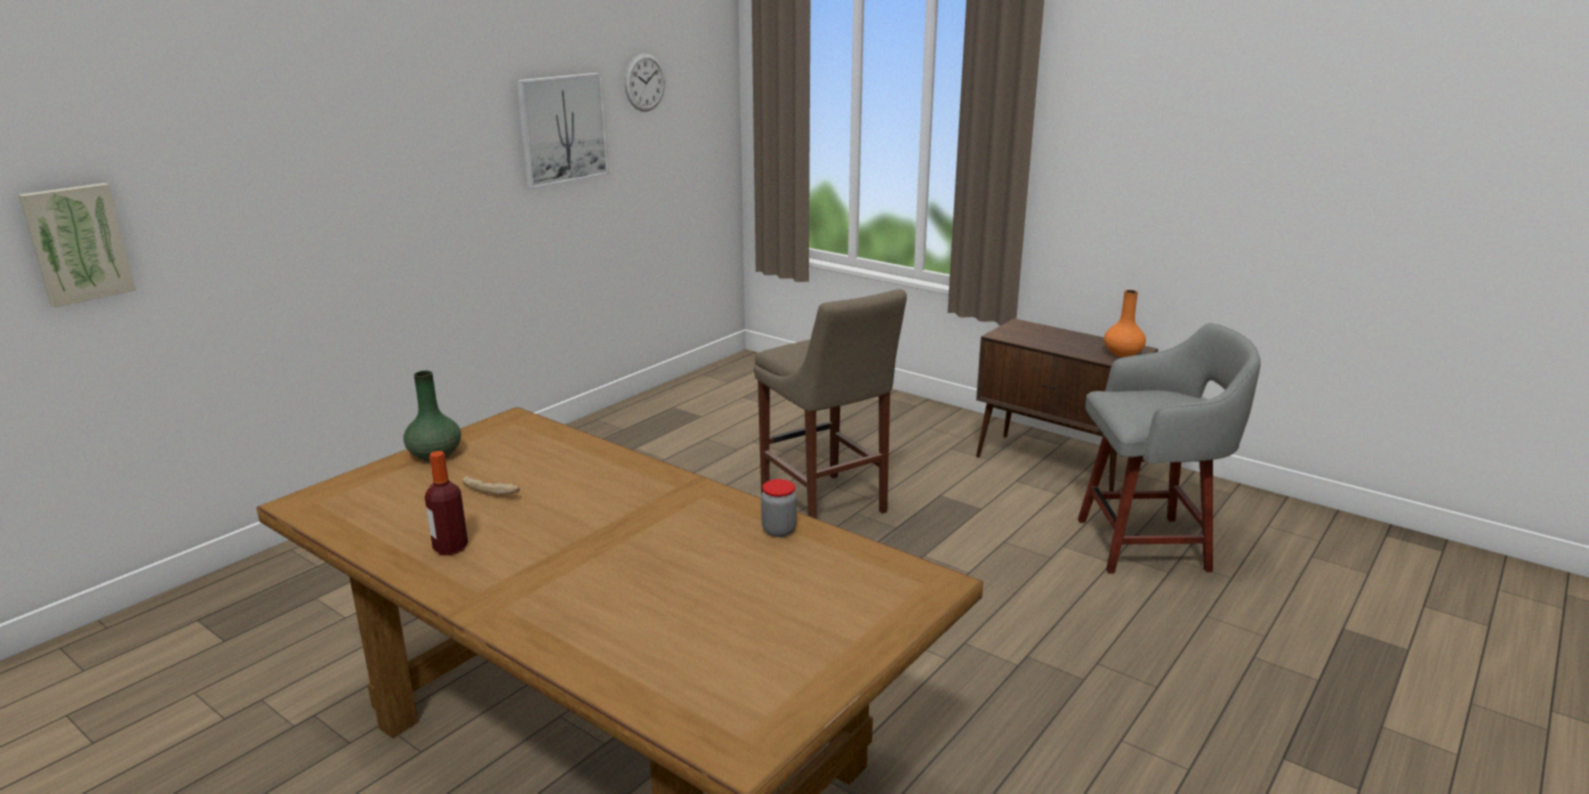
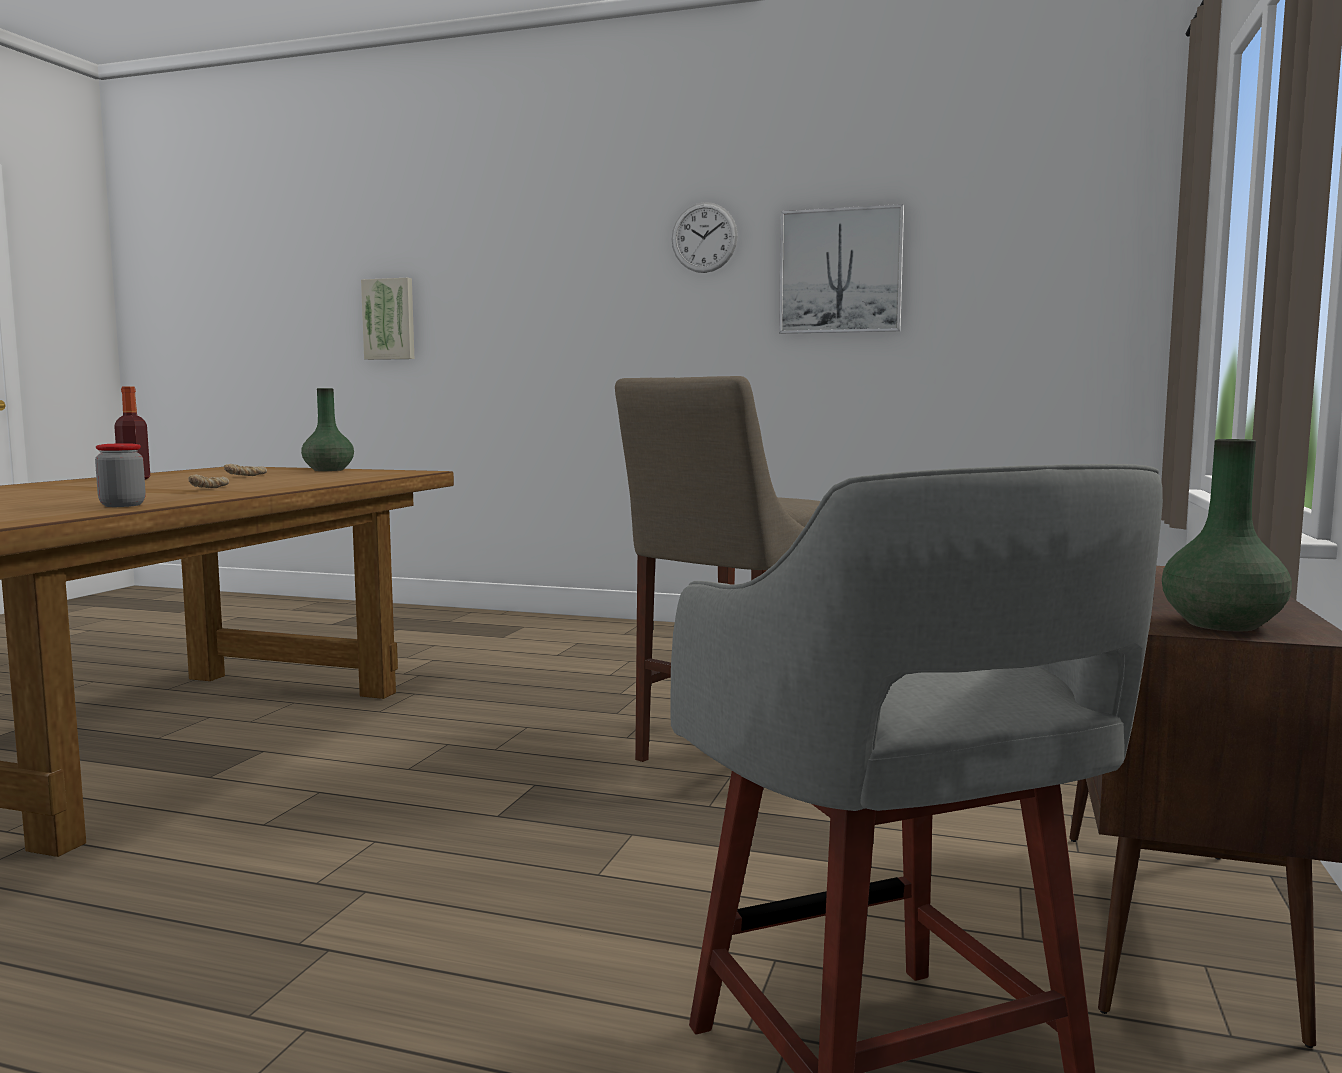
camera: 70 degrees right, 15 degrees down
(644, 82) = (987, 219): wall clock -> wall clock (704, 237)
(644, 503) = (210, 489): none -> bread
(1123, 353) = (1223, 624): orange vase -> green vase

